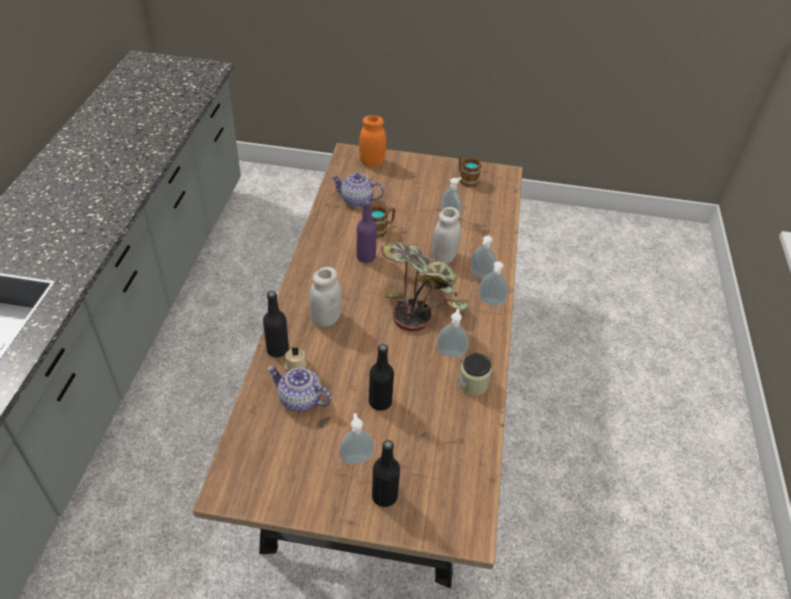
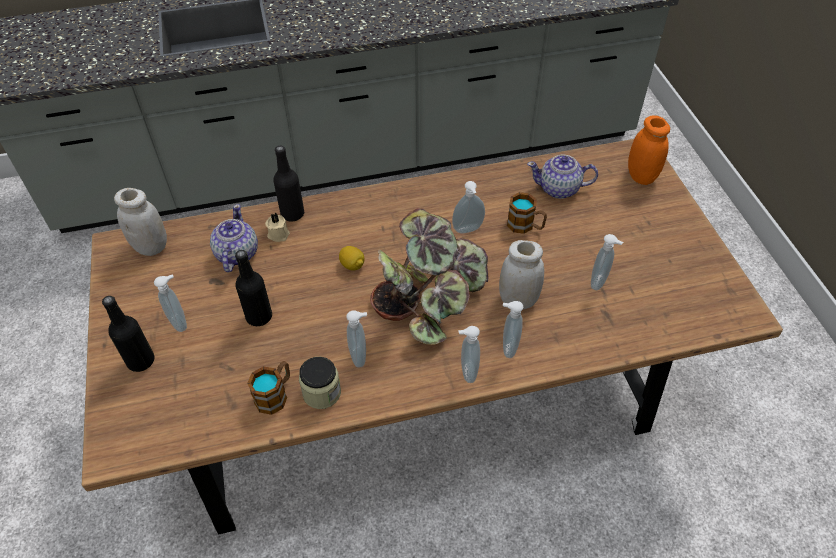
camera: 70 degrees right, 5 degrees up
(326, 319) = (353, 233): white jar -> white jar (151, 247)
(357, 200) = (559, 189): teapot -> teapot turned 75 degrees counterclockwise
(360, 330) = (352, 265): none -> lemon
(366, 257) = (468, 230): purple bottle -> soap dispenser
(466, 179) = (693, 275): mug -> mug (275, 394)

